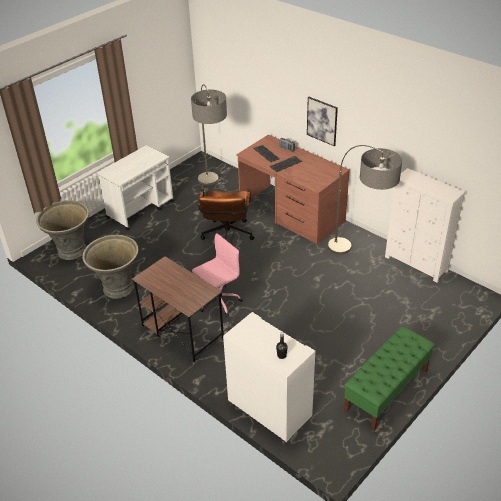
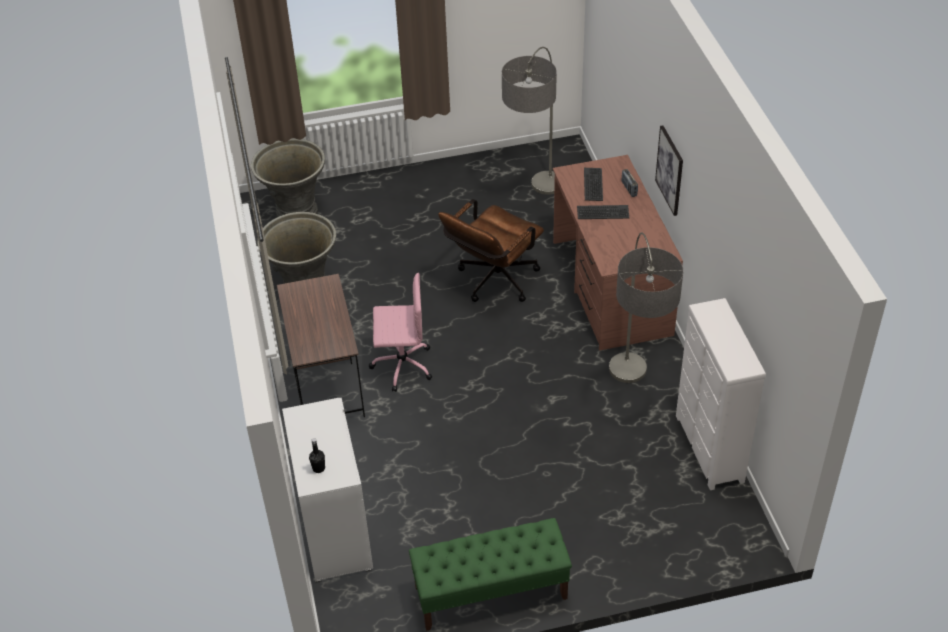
camera: 35 degrees right, 5 degrees up
(141, 209) = (424, 190): white cart -> none

